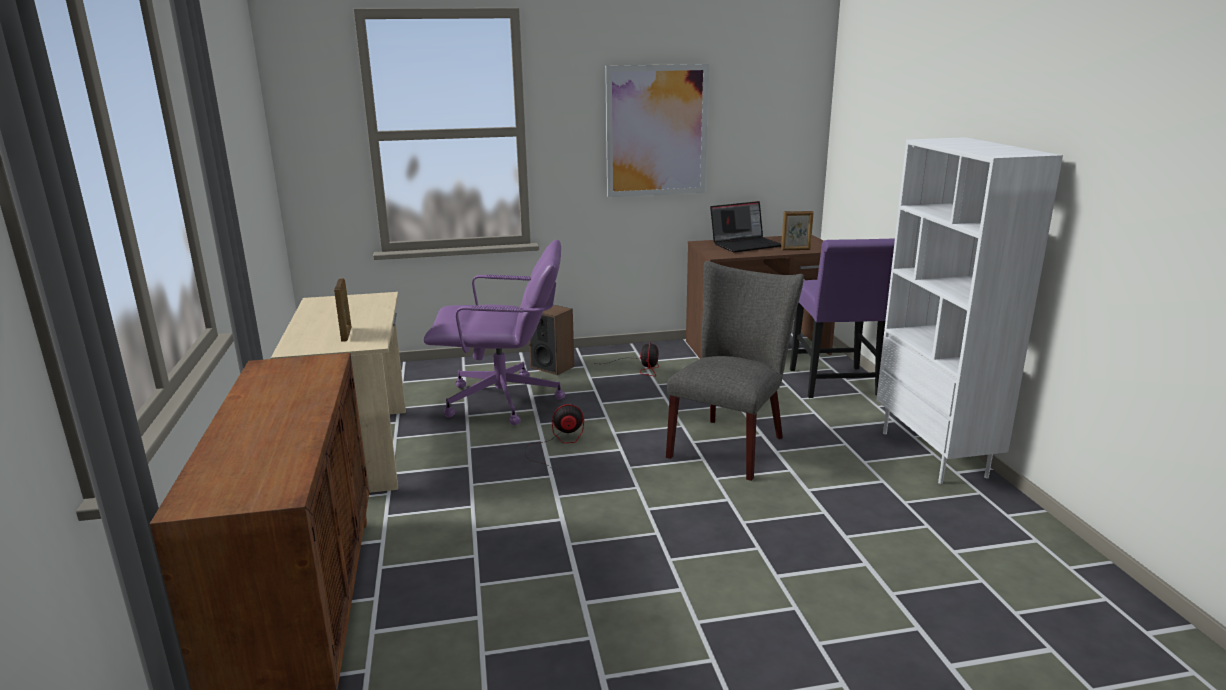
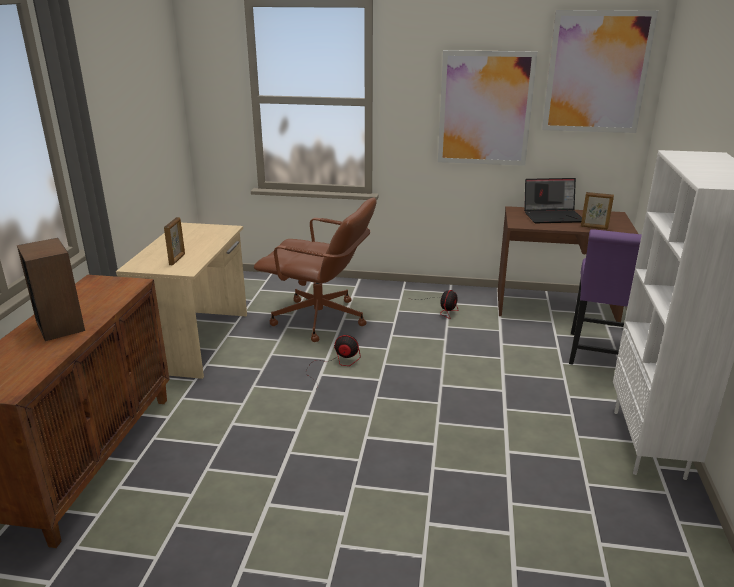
camera: 20 degrees right, 5 degrees up
(504, 401) = (320, 320): purple office chair -> brown office chair
(552, 367) = (375, 296): speaker -> speaker (60, 326)
(730, 444) = (471, 394): grey chair -> none
(769, 84) = (596, 72): none -> picture

